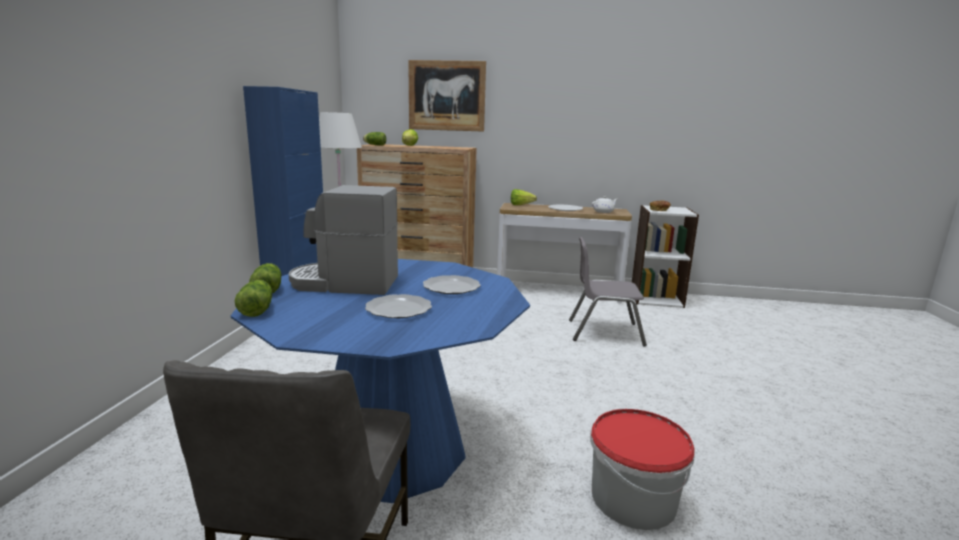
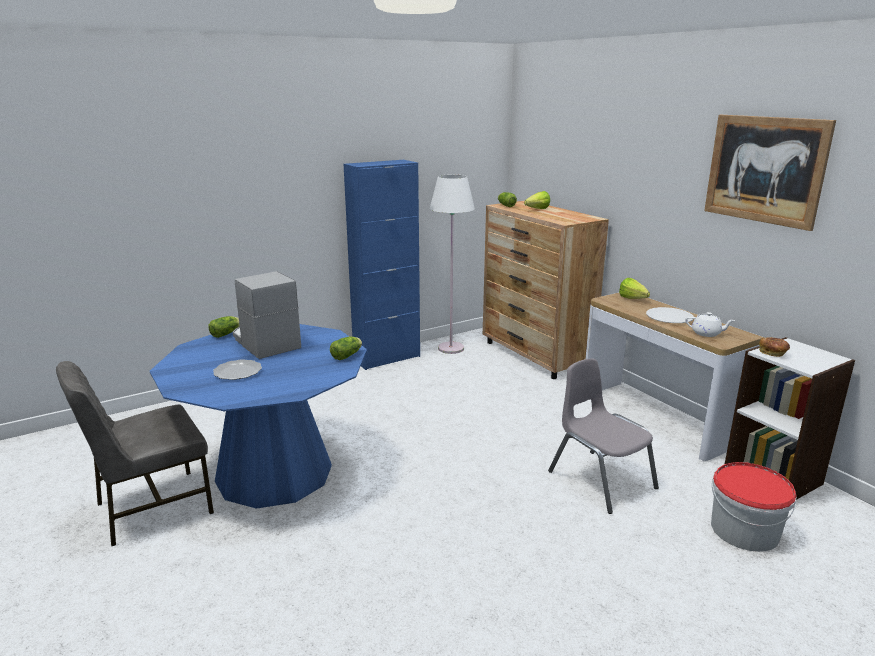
camera: 50 degrees right, 5 degrees up
(257, 309) = (193, 345): lettuce -> lettuce (347, 355)
(446, 96) = (588, 155): picture -> picture (764, 170)
(451, 287) = (302, 368): plate -> none
(633, 498) = (323, 591): bucket -> bucket (744, 529)

